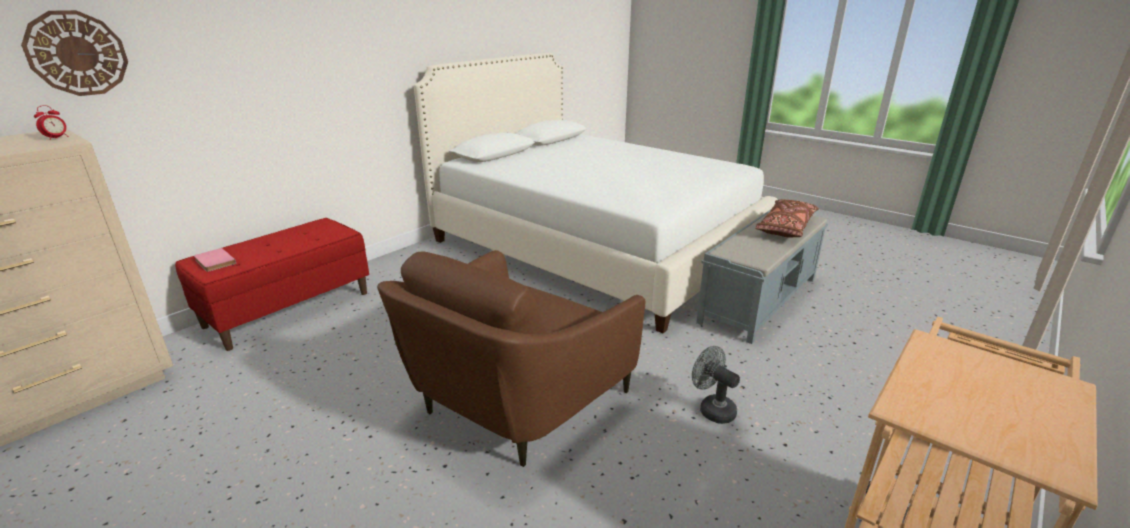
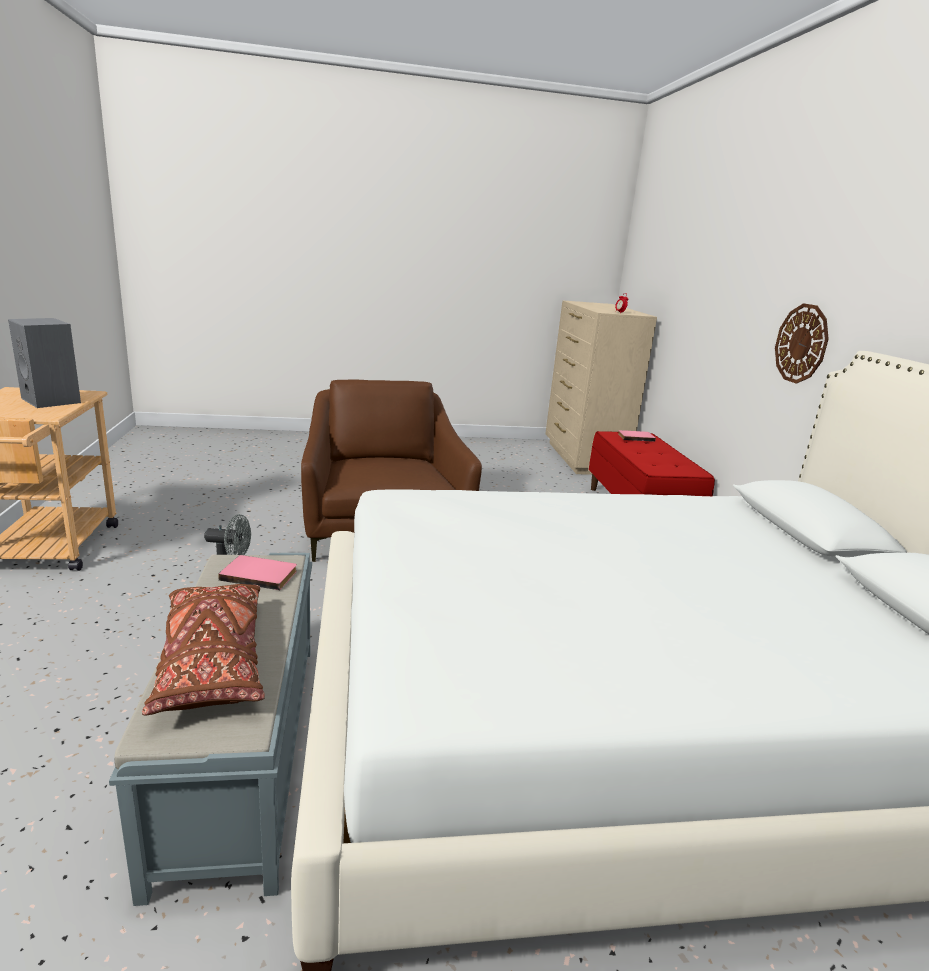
camera: 130 degrees right, 5 degrees down
(77, 53) = (681, 272): wall clock -> wall clock (801, 343)
(743, 250) = (260, 574): none -> pink book
(950, 390) = (53, 401): none -> grey speaker

